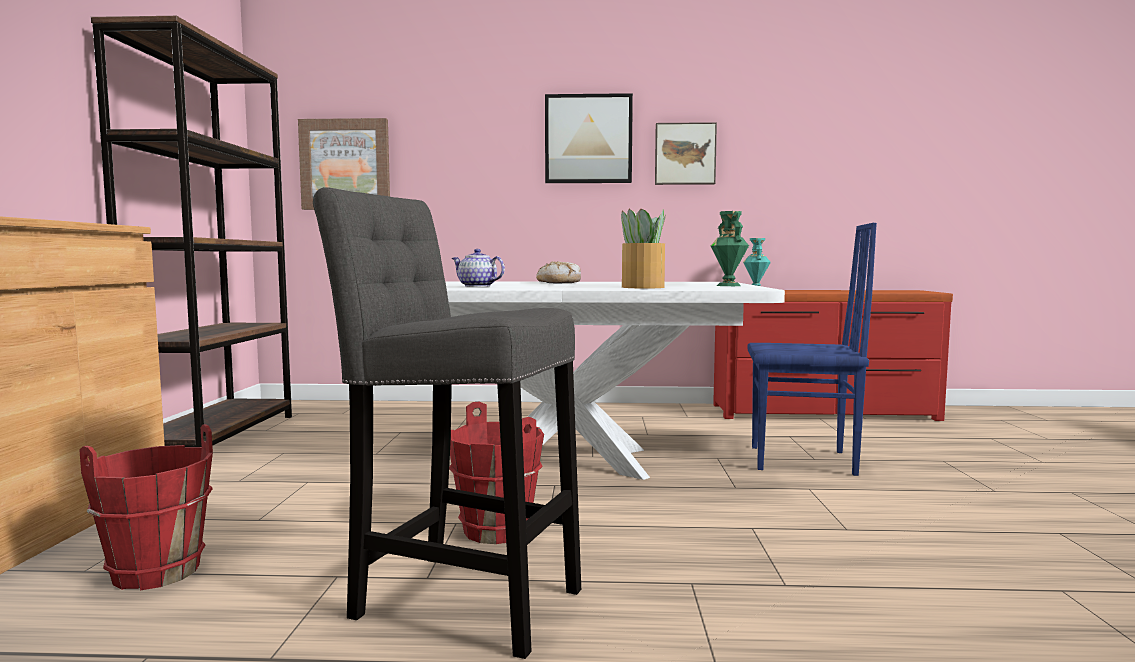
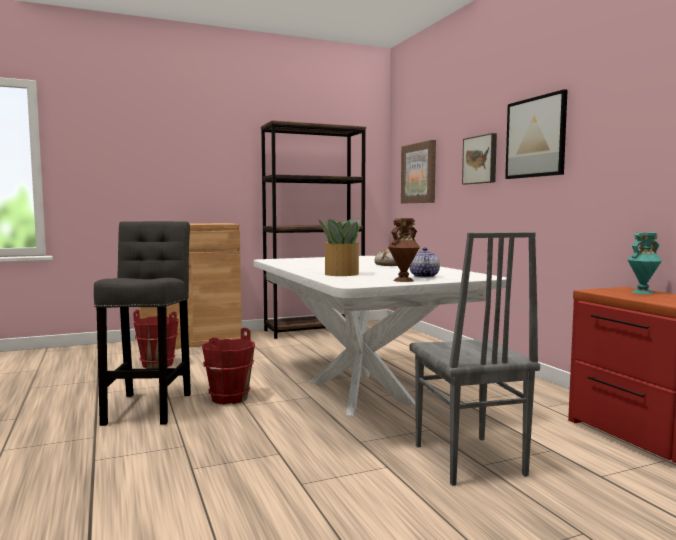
camera: 65 degrees right, 0 degrees up
(477, 286) = (310, 263): teapot -> teapot (424, 276)
(685, 154) = (607, 141): picture -> picture (481, 160)
(729, 285) = (403, 280): green vase -> brown vase
(803, 461) = (467, 460): blue chair -> grey chair

